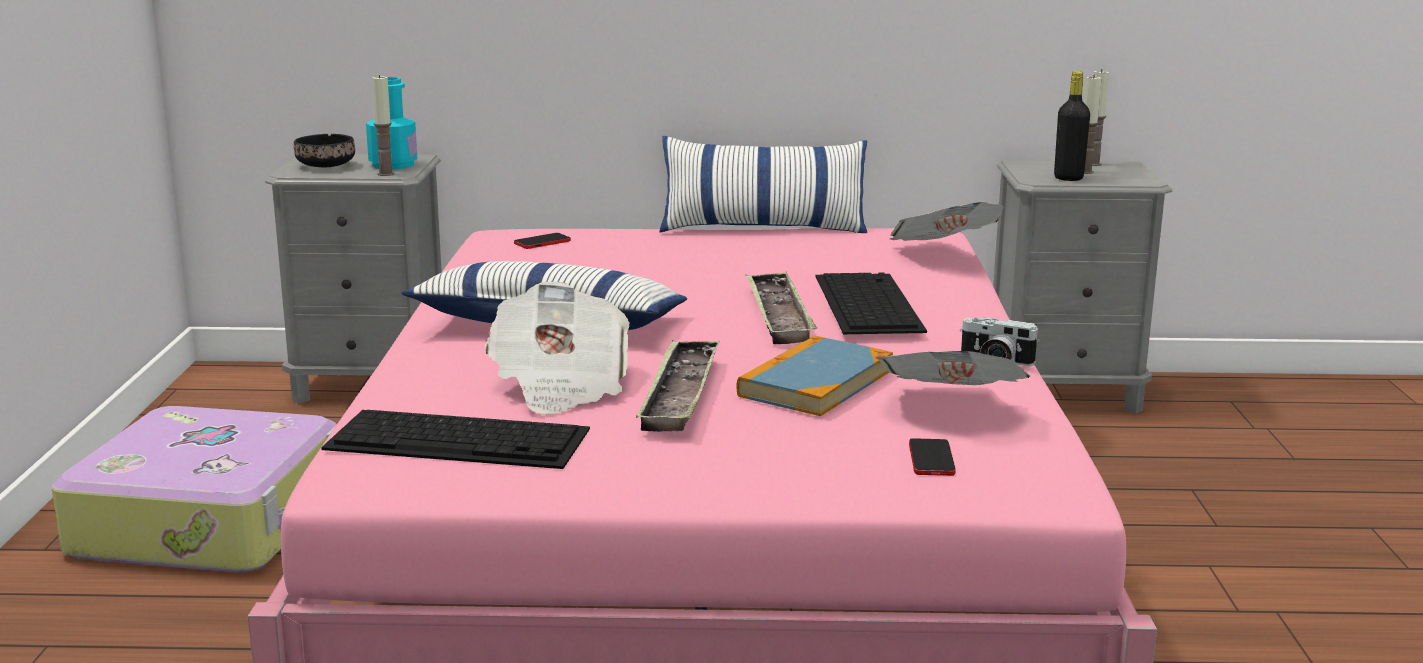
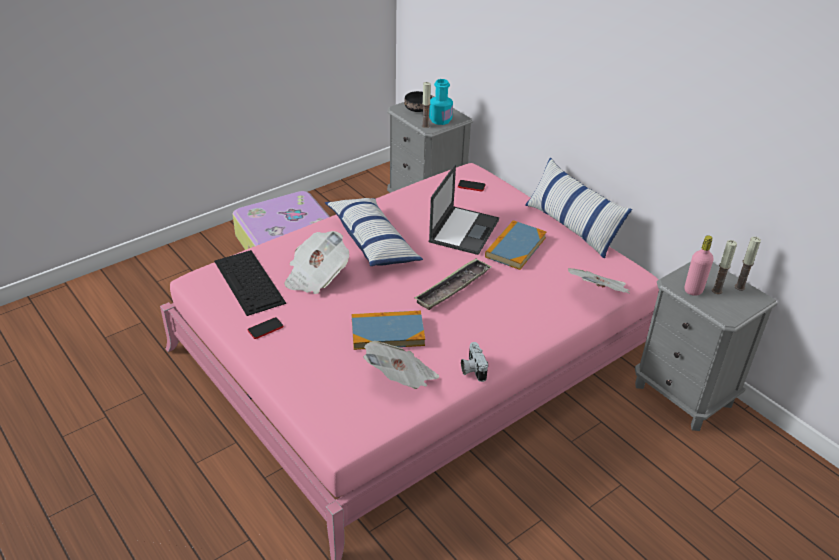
camera: 50 degrees right, 20 degrees up
(646, 272) = (464, 230): none -> laptop
(680, 394) = (335, 307): tray -> none
(753, 259) = (515, 247): none -> book
(866, 302) = (498, 303): keyboard -> none
(931, 459) = (341, 395): phone -> phone (265, 329)
(1068, 178) = (693, 290): black bottle -> pink bottle

